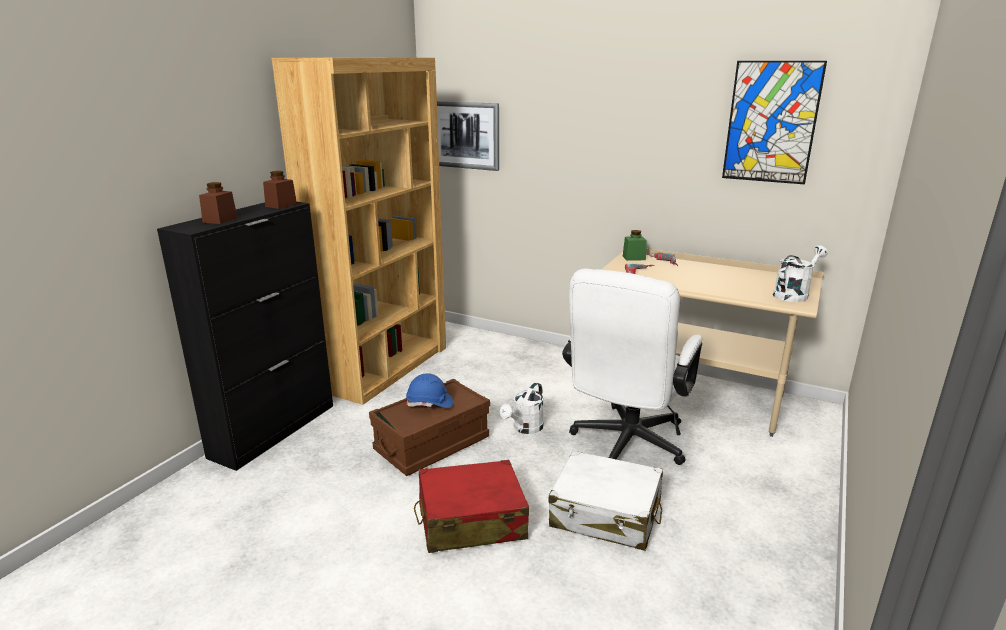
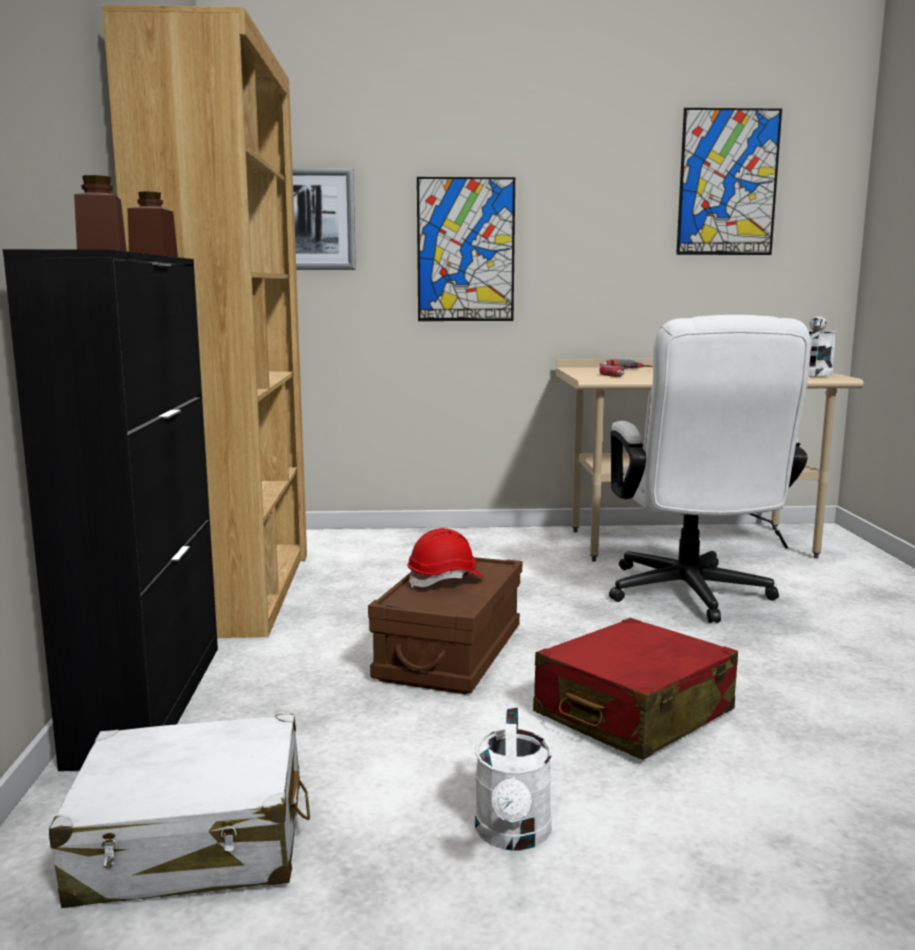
camera: 30 degrees left, 10 degrees down
(430, 403) = (445, 580): blue hard hat -> red hard hat
(525, 428) = (550, 609): white watering can -> white watering can (513, 836)
(567, 162) = (465, 250): none -> picture
(606, 514) = (775, 661): white suitcase -> white suitcase (193, 842)
(634, 258) = (584, 369): green jar -> none

